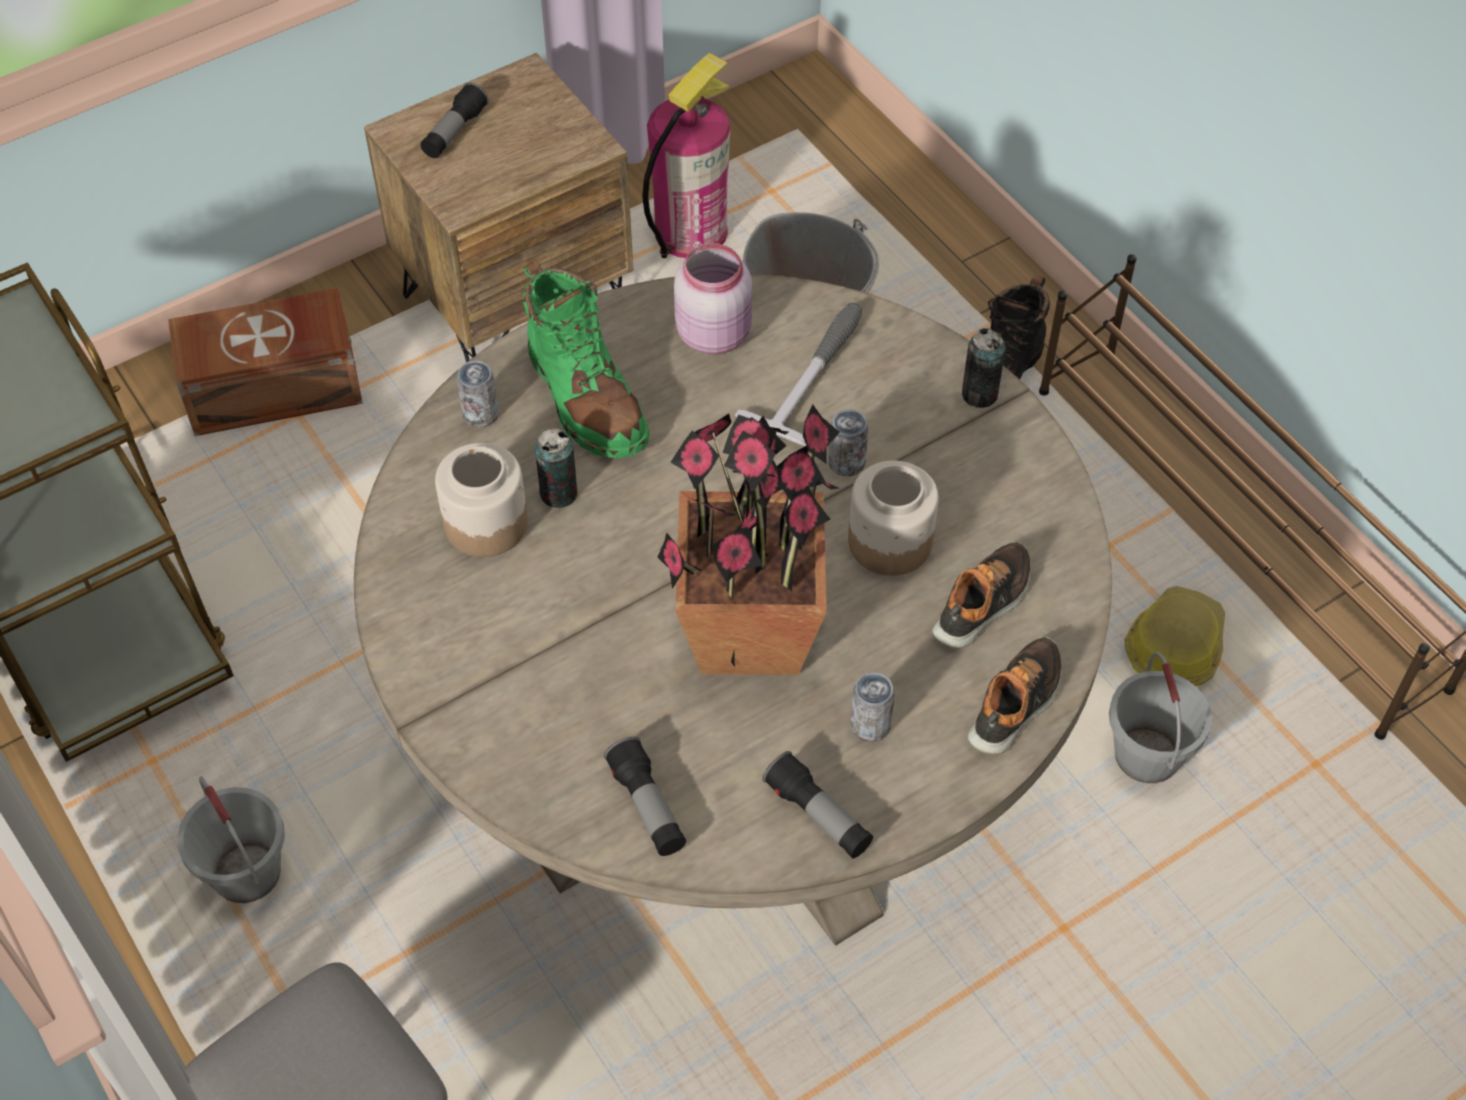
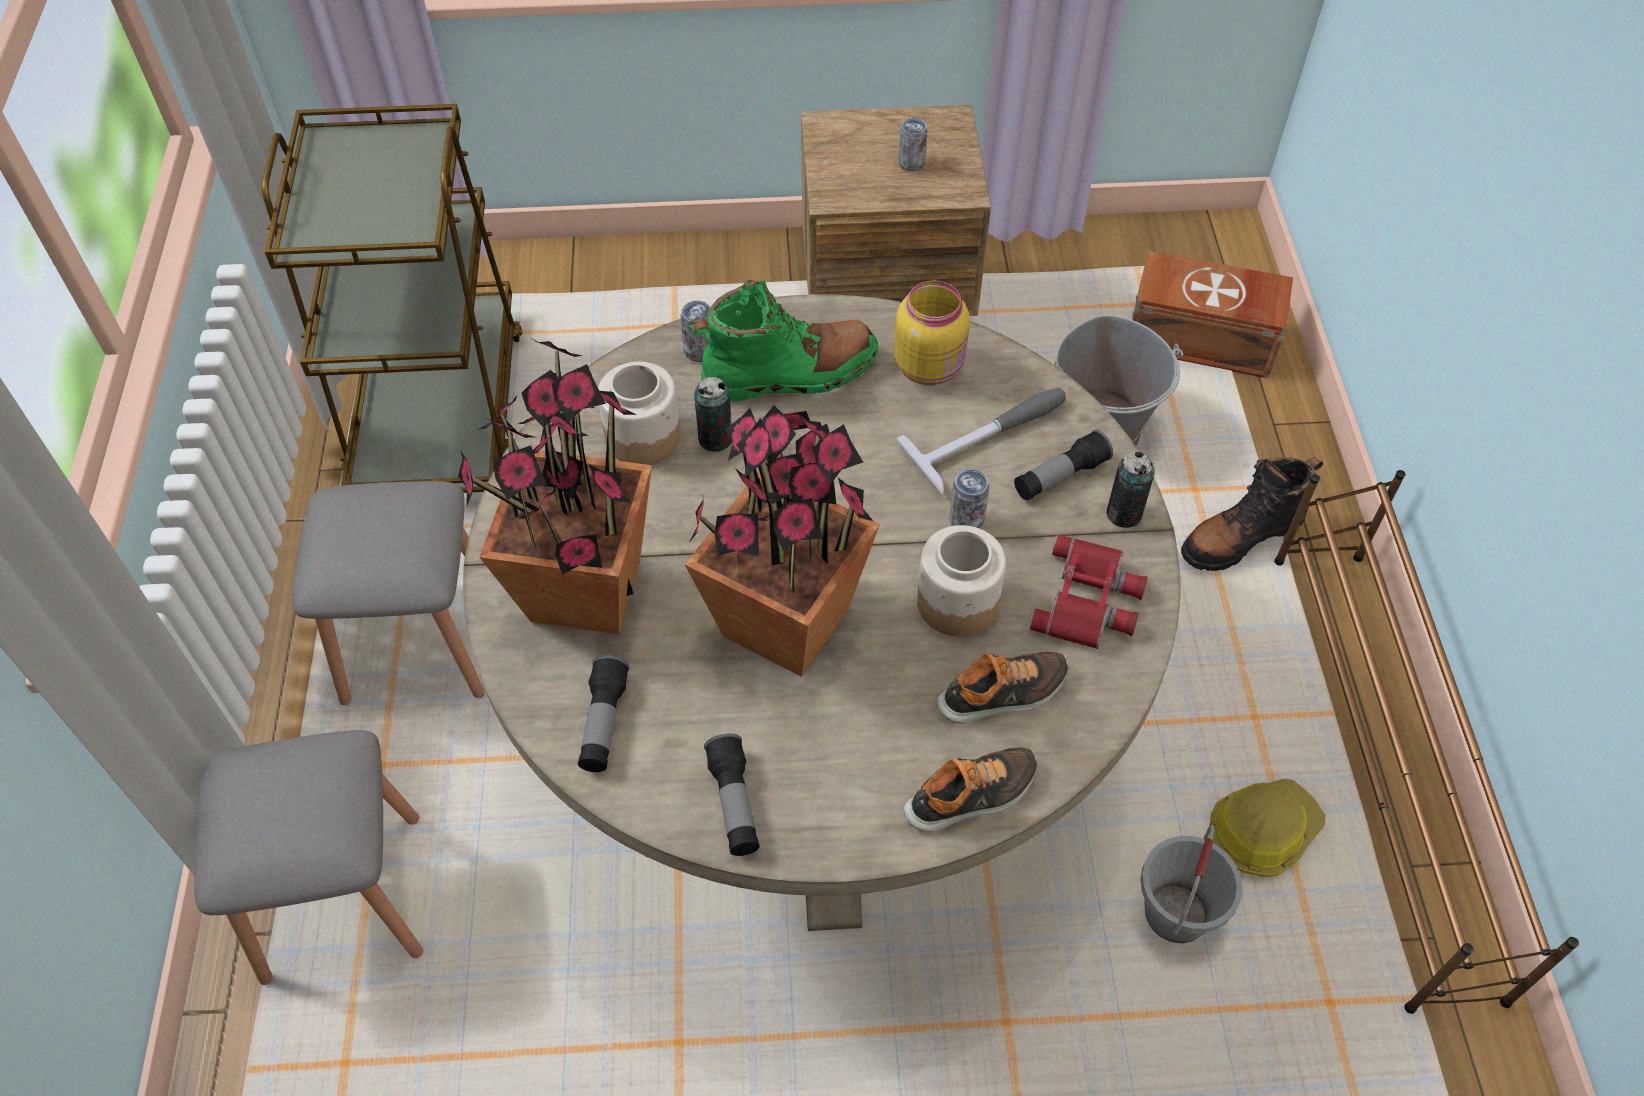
camera: 30 degrees right, 0 degrees up
(246, 873) = (419, 641): grey bucket -> grey stool
(277, 391) = (671, 301): brown storage box -> brown storage box (1202, 341)
(454, 132) = (865, 141): flashlight -> flashlight (1060, 477)
(537, 696) = (584, 591): none -> potted plant
(585, 398) = (790, 373): green boot -> green boot turned 105 degrees counterclockwise
(690, 232) = (1059, 310): fire extinguisher -> none
(714, 333) = (930, 366): pink jar -> yellow jar
(870, 725) = (831, 750): can -> can (911, 163)
(1002, 486) = (1090, 601): none -> red binoculars

